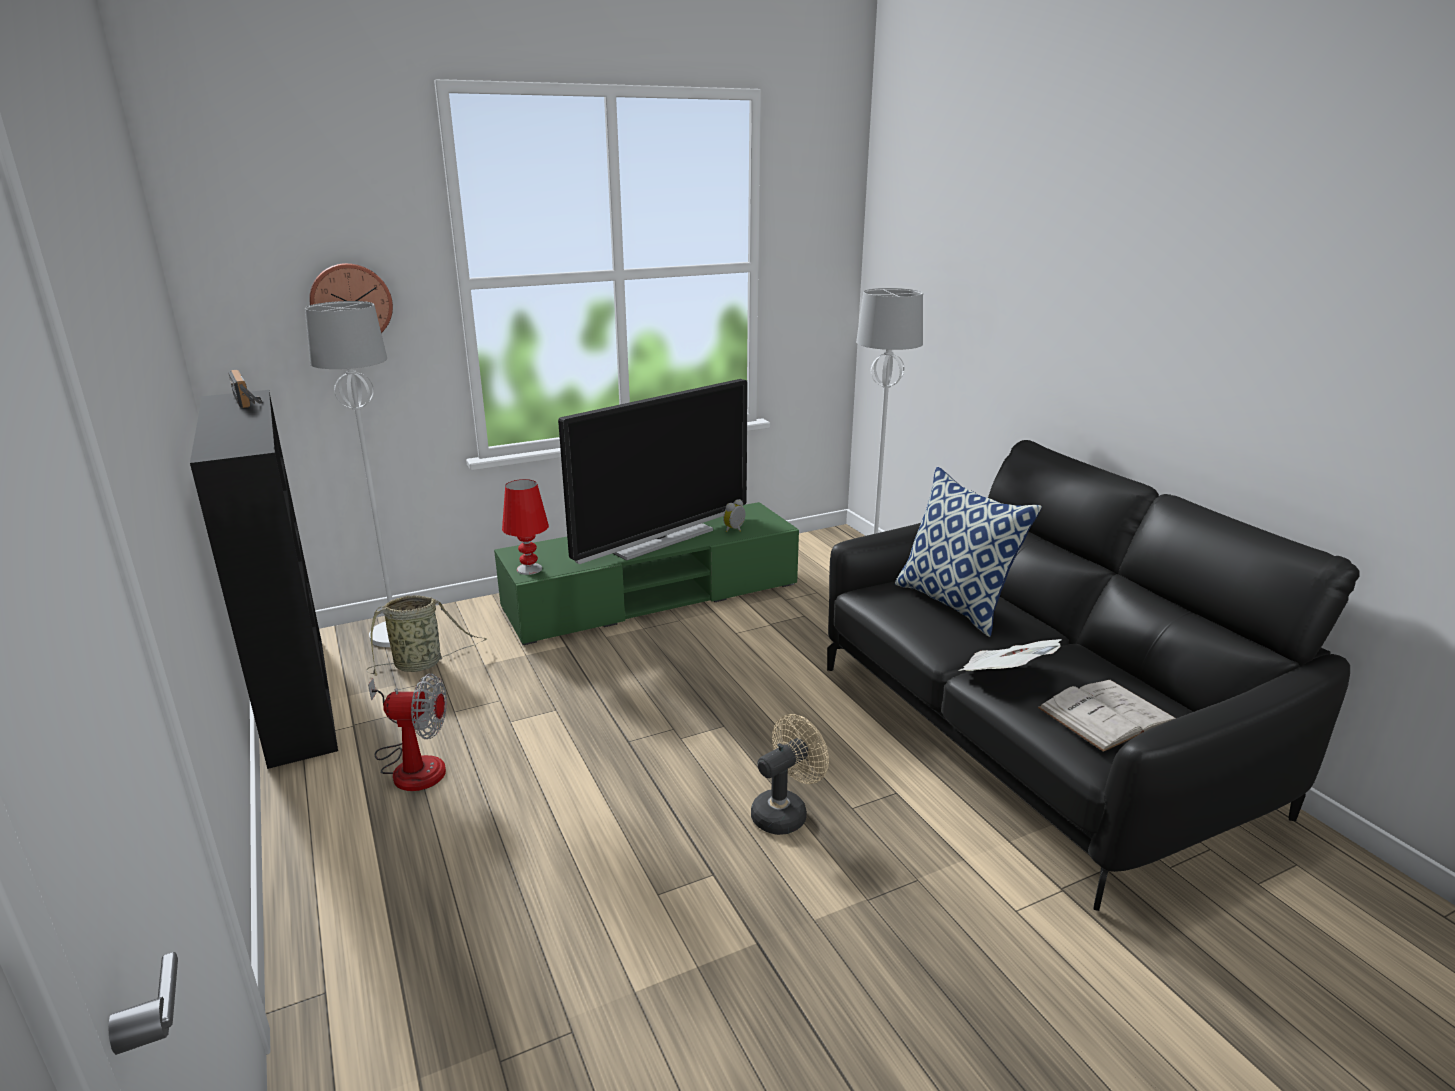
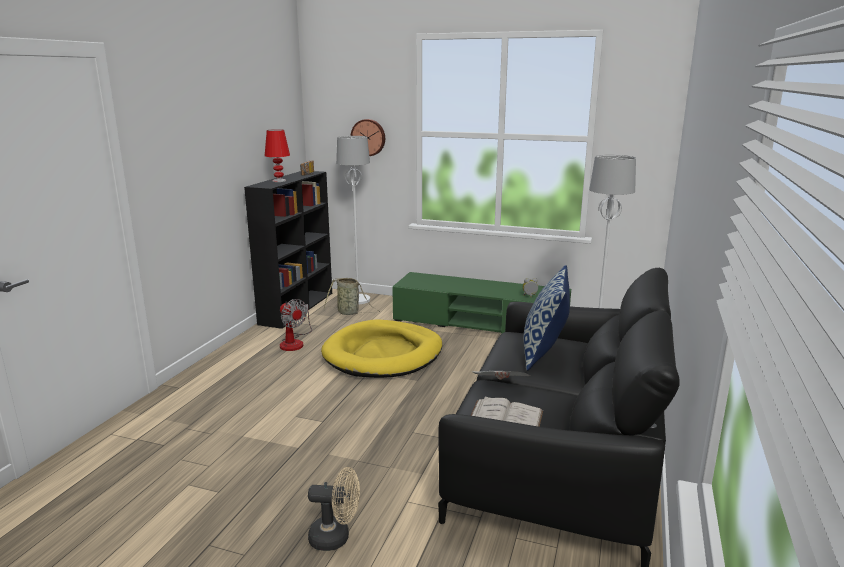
camera: 45 degrees right, 5 degrees down
(529, 569) = (408, 282): red table lamp -> red table lamp (279, 181)
(604, 710) = (383, 354): none -> yellow dog bed
(660, 539) = (485, 289): television -> none
(785, 812) = (384, 418): beige fan -> beige fan (336, 537)

